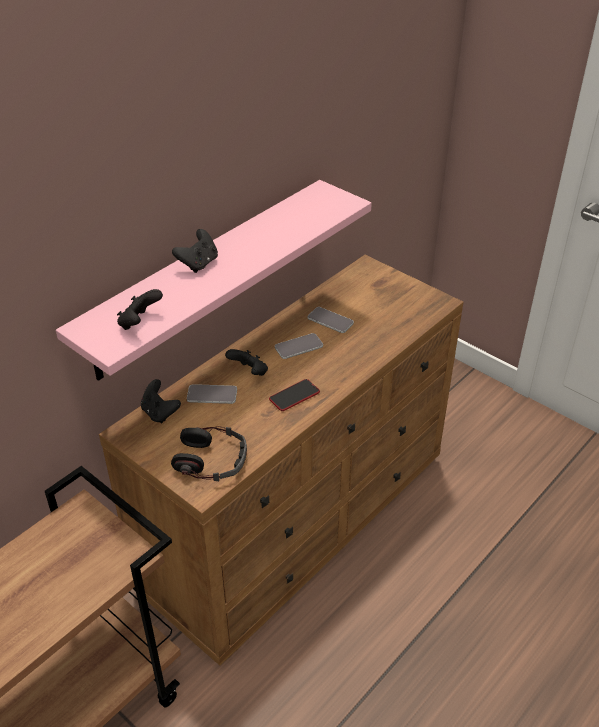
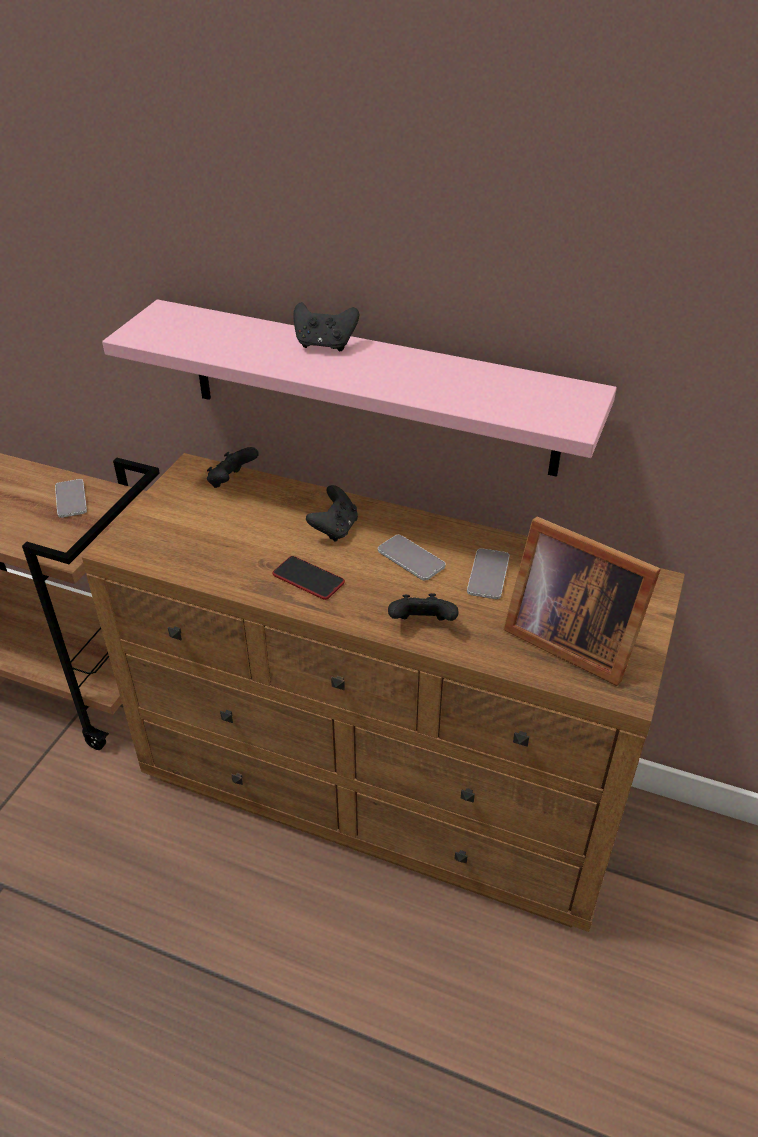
camera: 70 degrees right, 0 degrees up
(139, 323) = (185, 338): black game controller -> black game controller (422, 625)
(211, 460) = (167, 540): headphones -> none
(212, 395) = (279, 511): phone -> phone (71, 499)
(395, 308) = (568, 637): none -> picture frame

